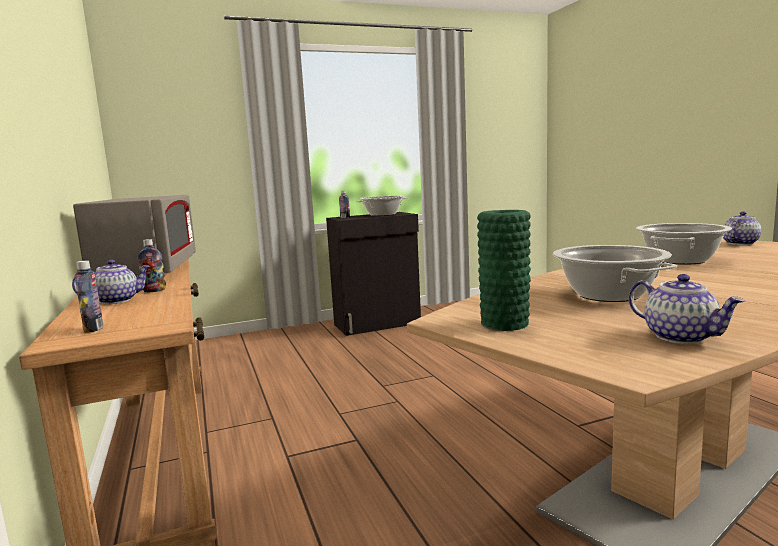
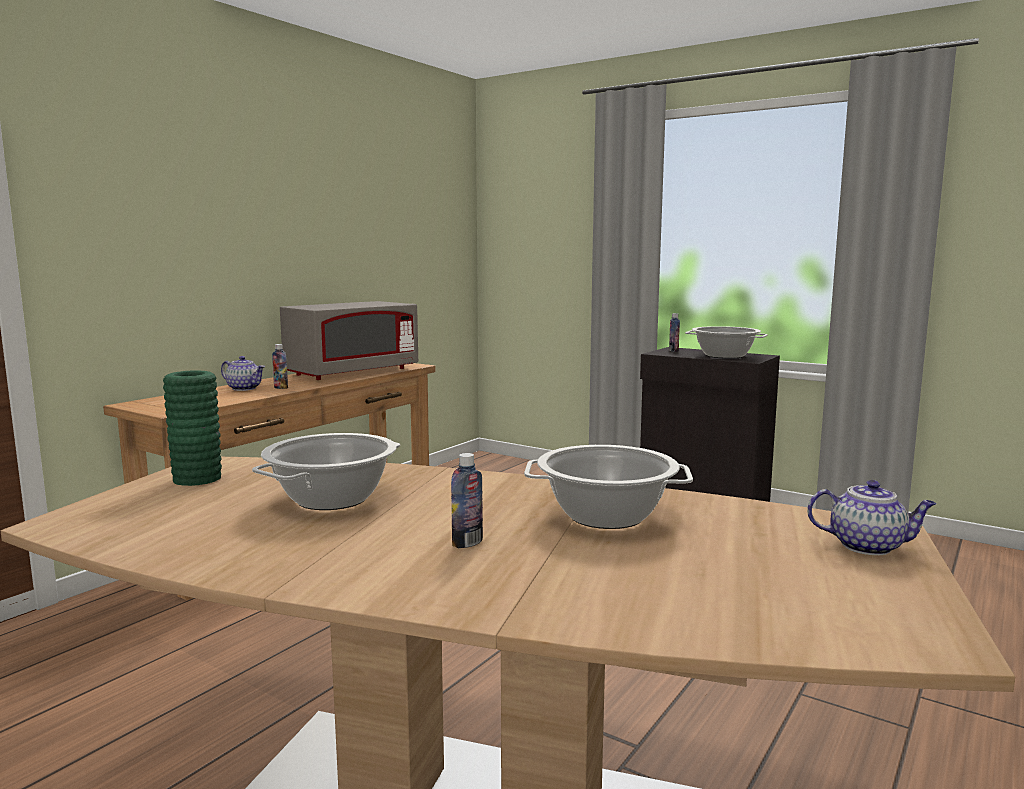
camera: 55 degrees right, 0 degrees up
(93, 329) = (161, 402): bottle -> bottle (467, 543)
(681, 337) = (154, 532): teapot -> none

